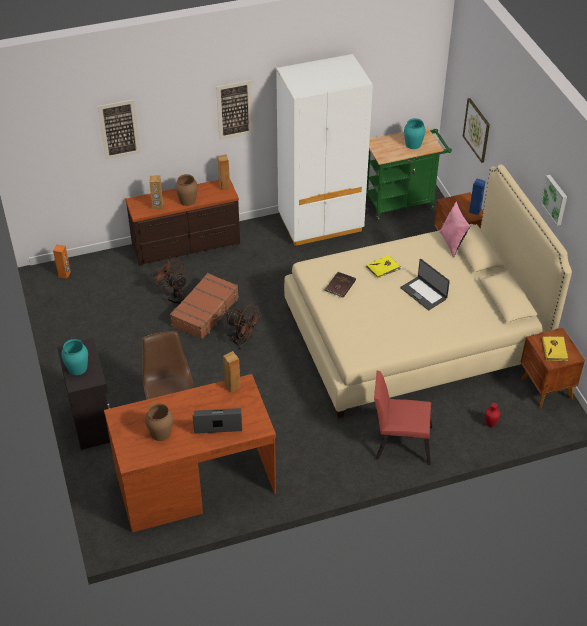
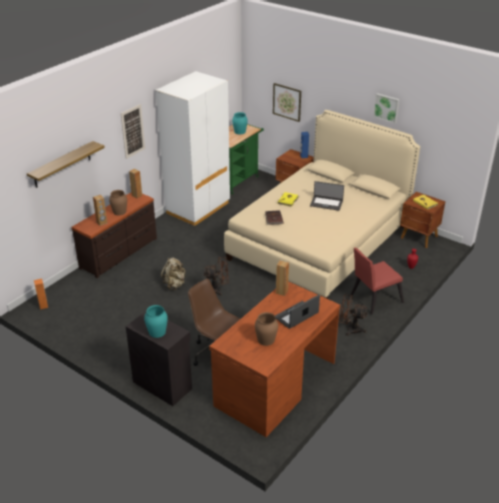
camera: 35 degrees left, 10 degrees down
(119, 129) = (62, 164): picture -> shelf
(174, 296) = (142, 285): brown fan -> brown fan (350, 329)
(206, 312) = (174, 284): brown suitcase -> beige backpack
(452, 243) = (312, 174): pink pillow -> none

